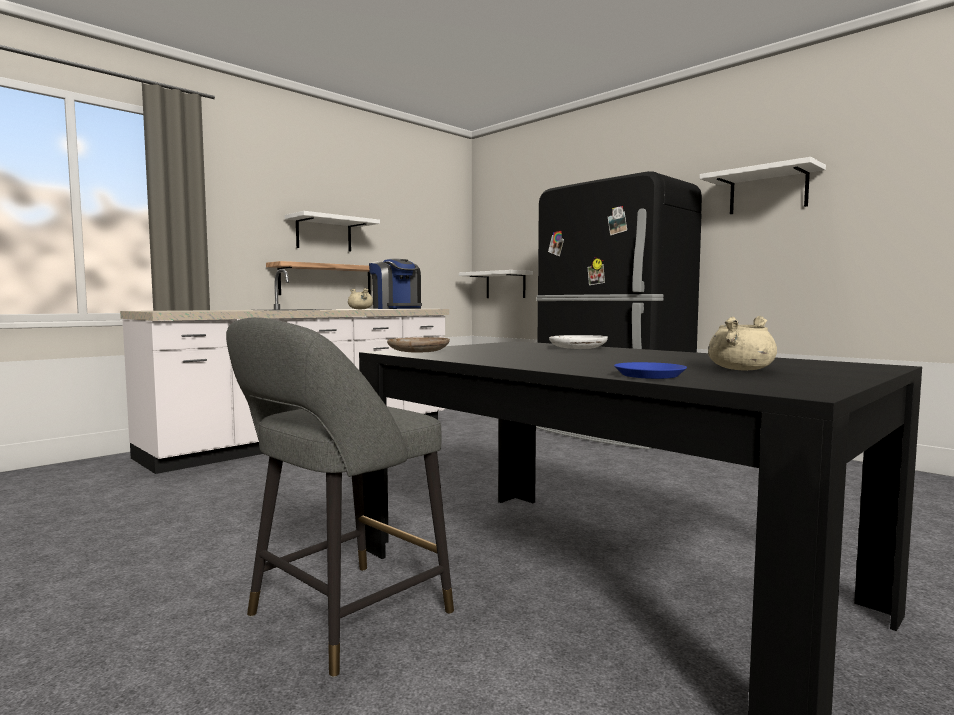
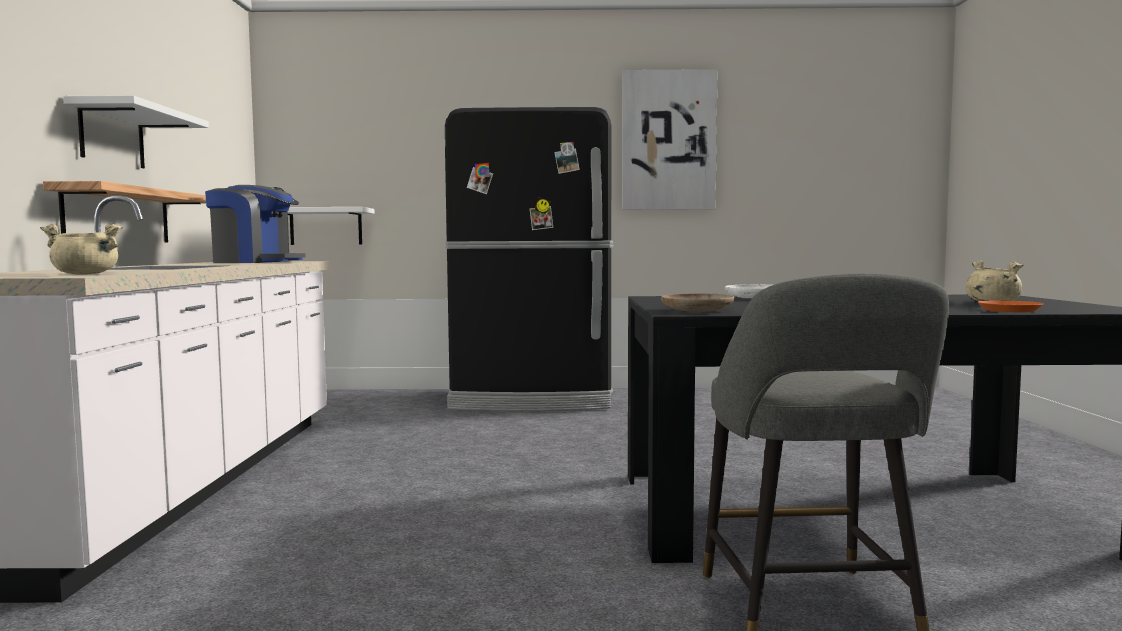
camera: 45 degrees left, 0 degrees up
(360, 309) = (251, 264): beige cooking pot -> beige cooking pot (86, 274)
(650, 375) = (1009, 310): blue plate -> orange plate
(768, 191) = (668, 141): white shelf -> picture

